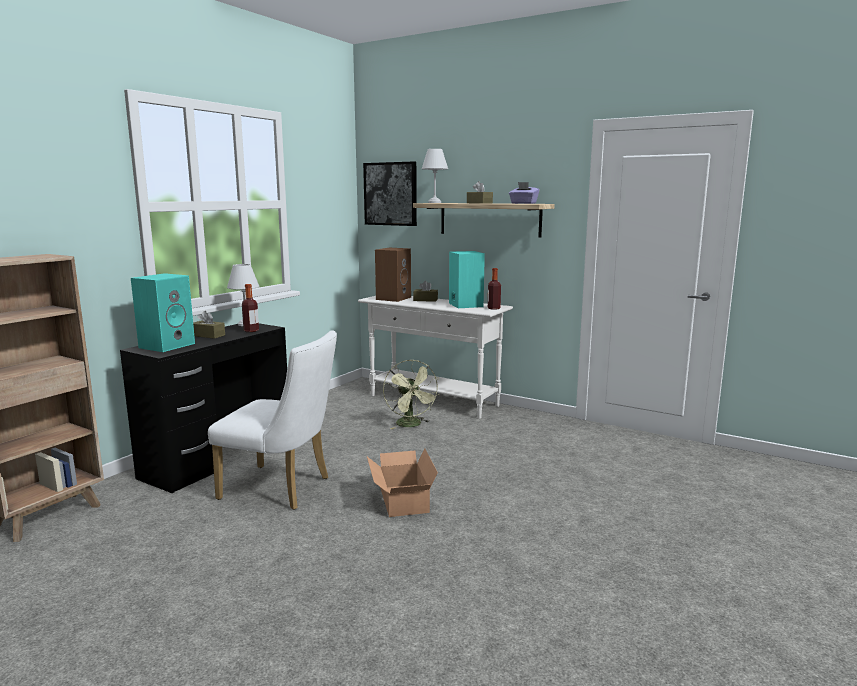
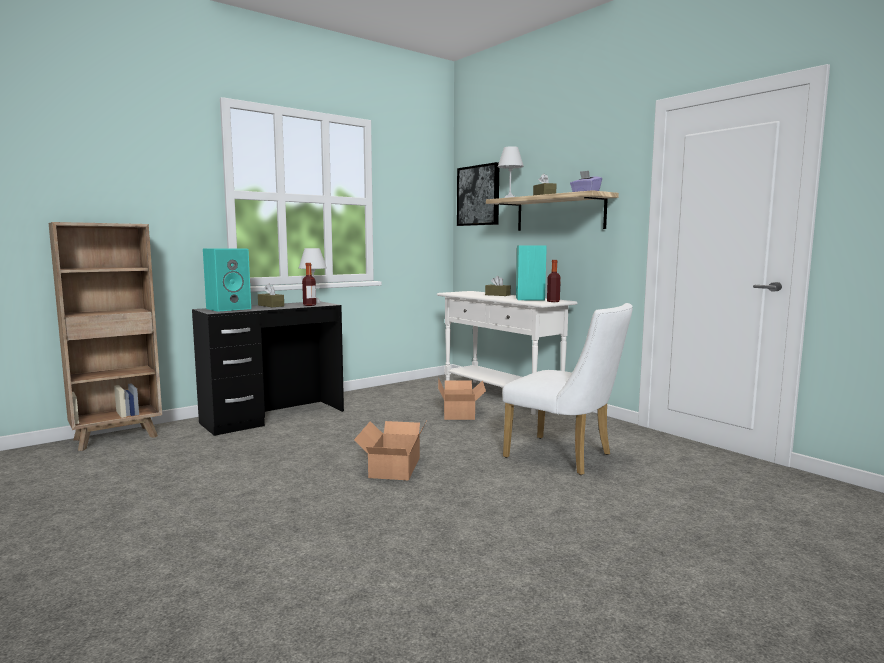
camera: 20 degrees right, 5 degrees down
(282, 489) = (300, 444): white chair -> white chair (565, 457)
(393, 298) = (470, 293): brown speaker -> none
(411, 425) = (460, 412): green fan -> cardboard box

